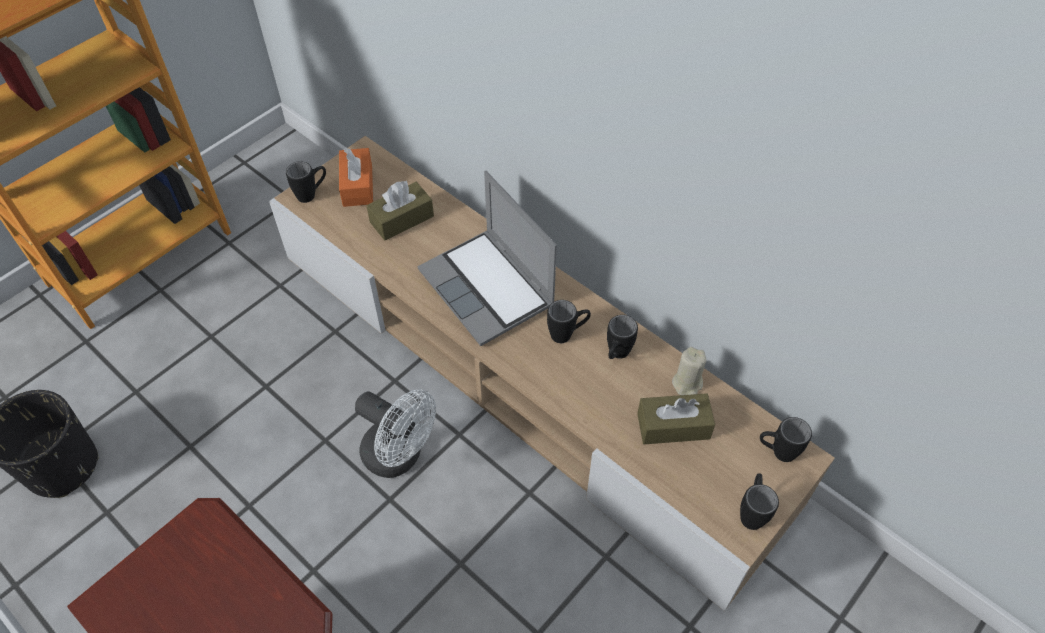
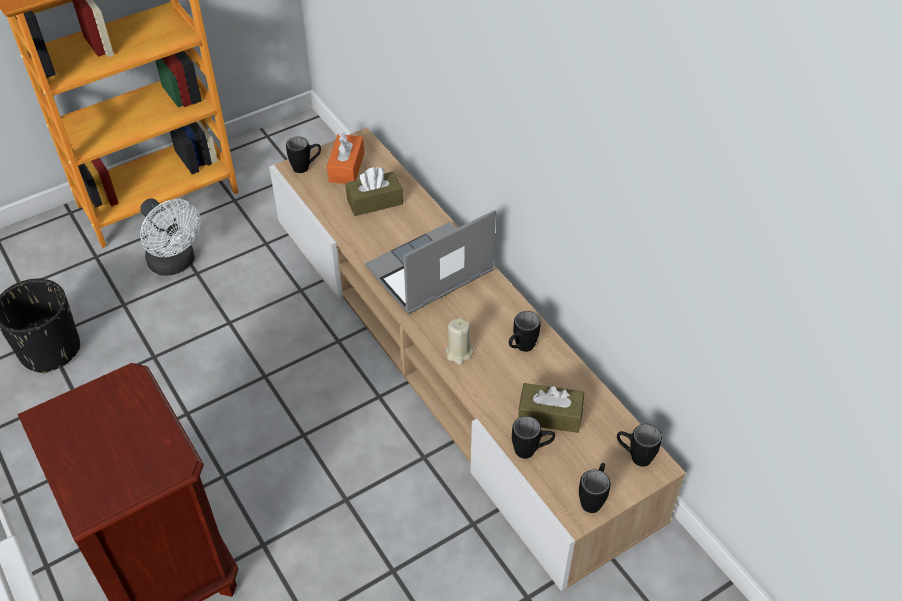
camera: 15 degrees right, 5 degrees down
(400, 456) = (322, 403): white fan -> white fan (176, 264)
(488, 289) = (429, 272): laptop -> laptop turned 75 degrees clockwise
(567, 334) = (484, 322): black mug -> black mug (531, 451)
(687, 383) = (575, 384): beige candle -> beige candle (459, 352)

